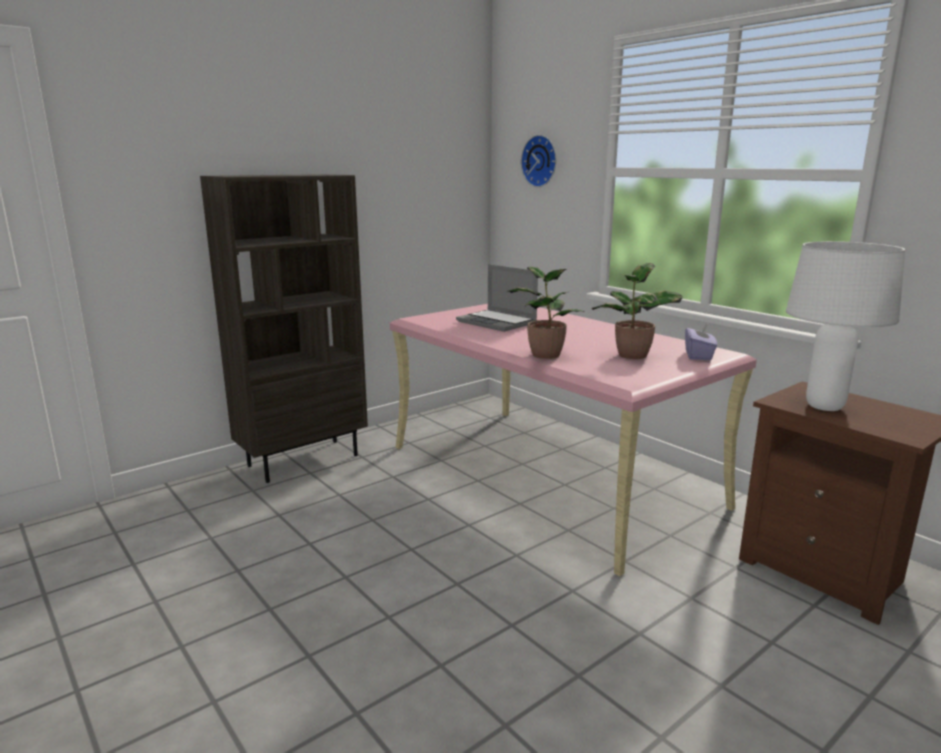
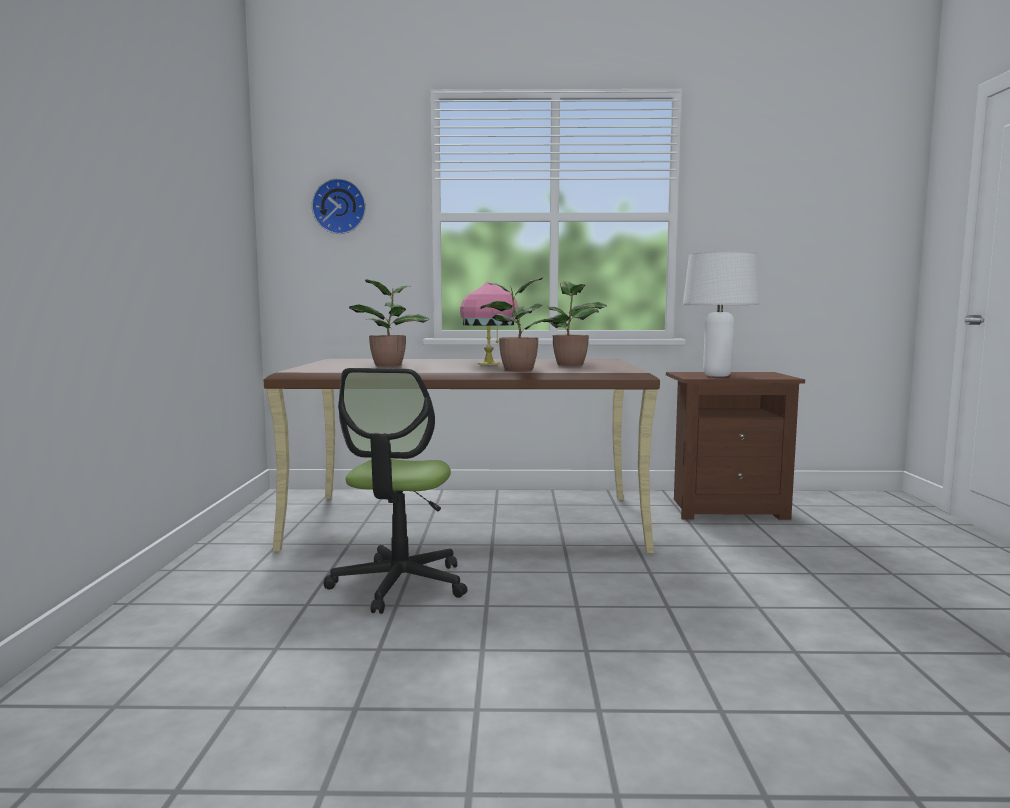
camera: 50 degrees left, 10 degrees down
(303, 460) = (175, 598): brown bookcase -> none
(403, 506) = (399, 584): none -> office chair
(498, 322) = (389, 365): laptop -> potted plant
(550, 475) = (470, 521): pink desk -> brown desk
(574, 337) = (490, 364): none -> pink table lamp
(699, 355) = (604, 361): purple tissue box -> none

